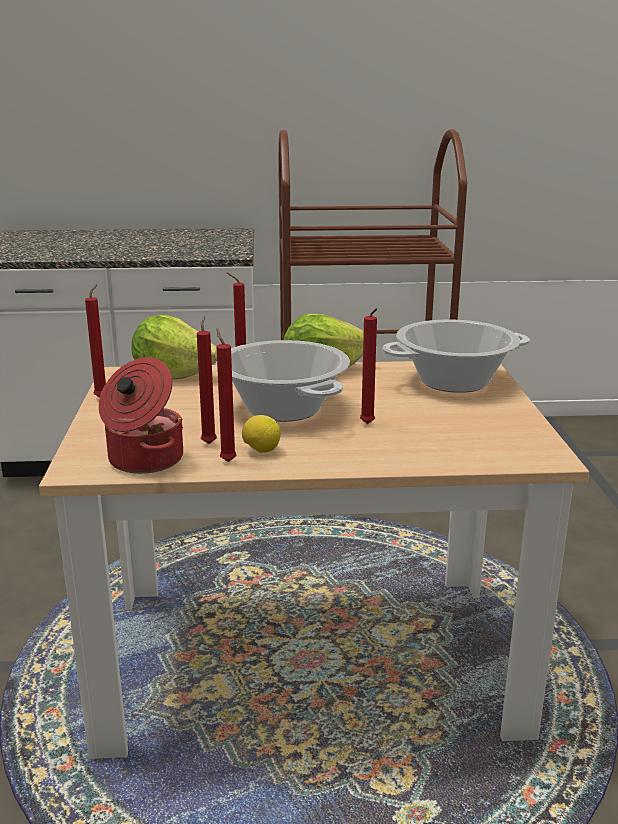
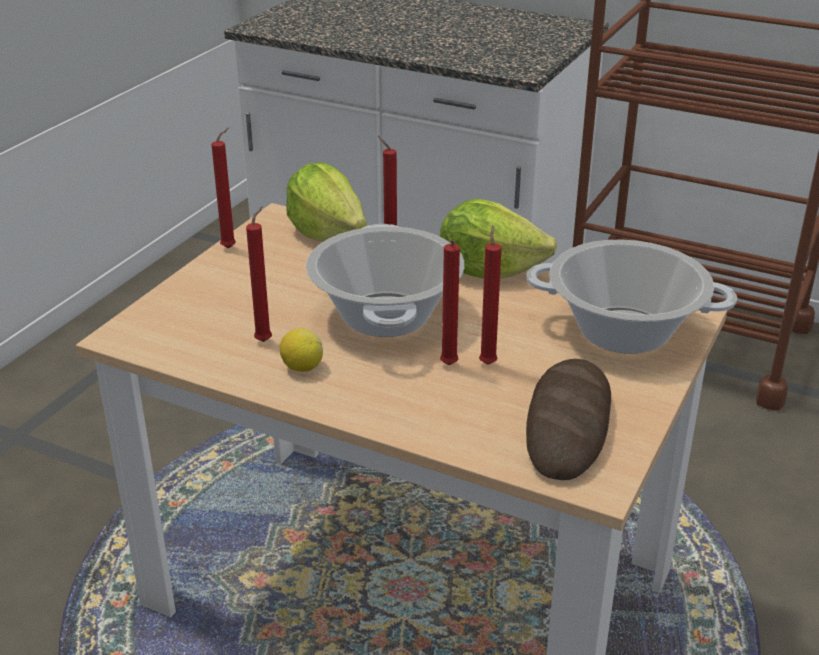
camera: 30 degrees right, 10 degrees up
(143, 460) = (186, 343): cooking pot -> none
(227, 460) = (257, 369): red candle -> red candle (488, 362)
(489, 435) = (568, 426): none -> bread

